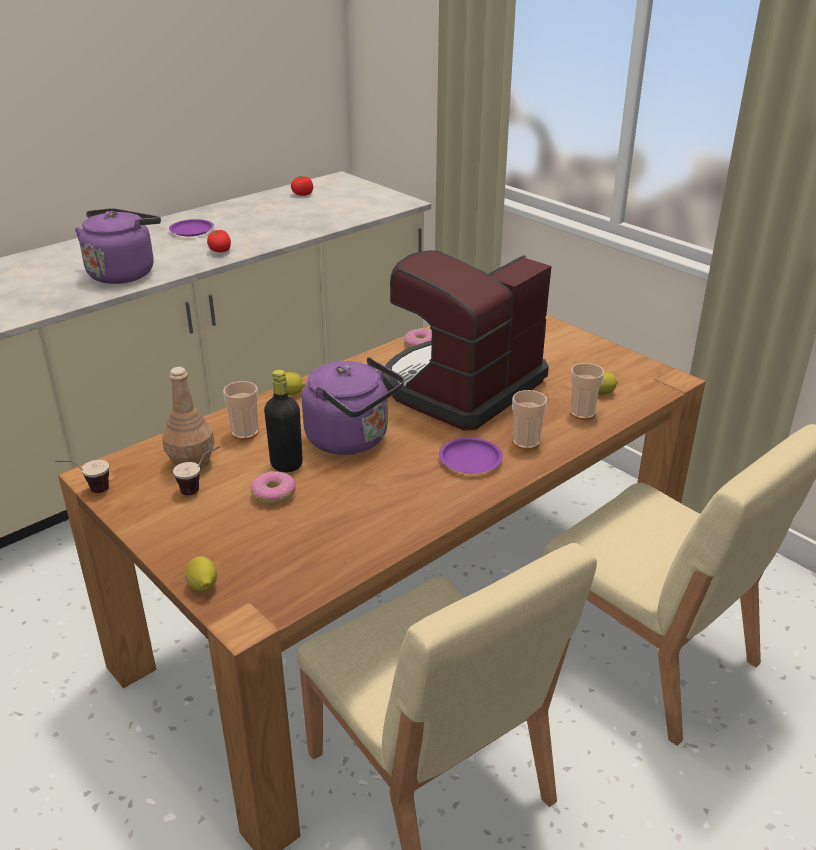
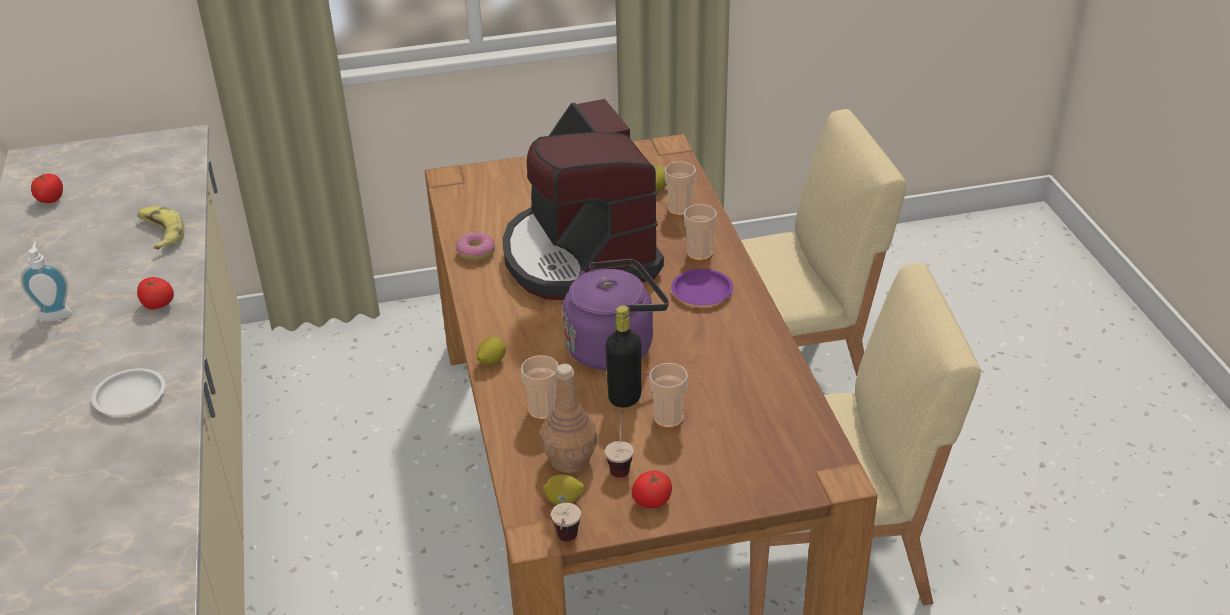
camera: 60 degrees left, 5 degrees up
(124, 273) = (130, 396): purple kettle -> white plate
(159, 518) = (652, 501): none -> tomato
(191, 231) = (56, 313): purple plate -> soap dispenser
(202, 586) = (777, 494): lemon -> lemon (564, 500)
(273, 495) = (668, 419): donut -> cup
(296, 229) = (161, 233): none -> banana

